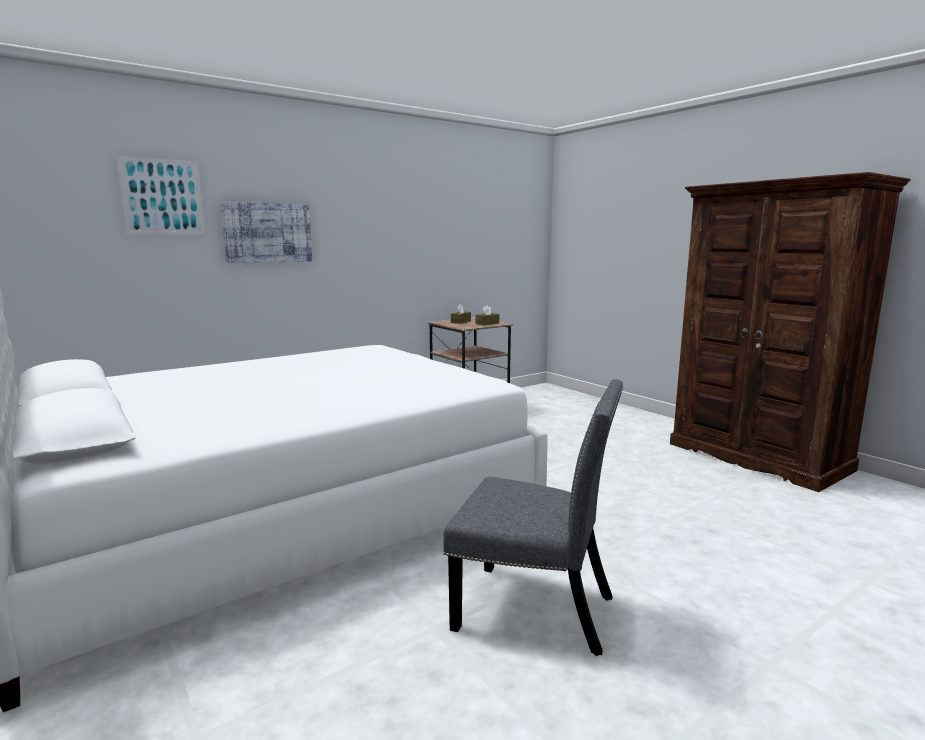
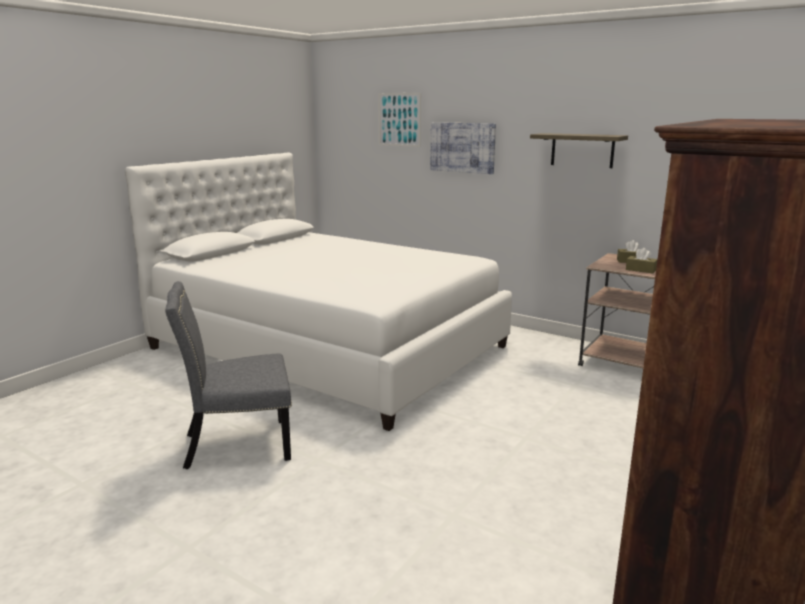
camera: 70 degrees right, 5 degrees up
(395, 231) = (582, 150): none -> shelf
(531, 609) = (240, 444): grey chair -> grey chair turned 75 degrees clockwise

